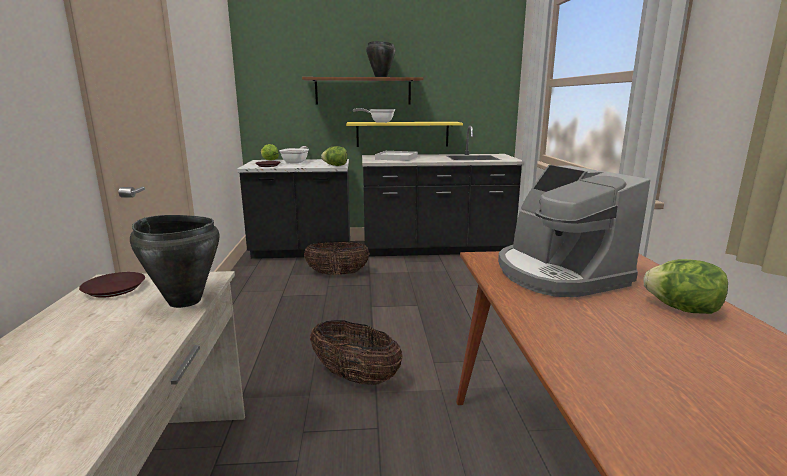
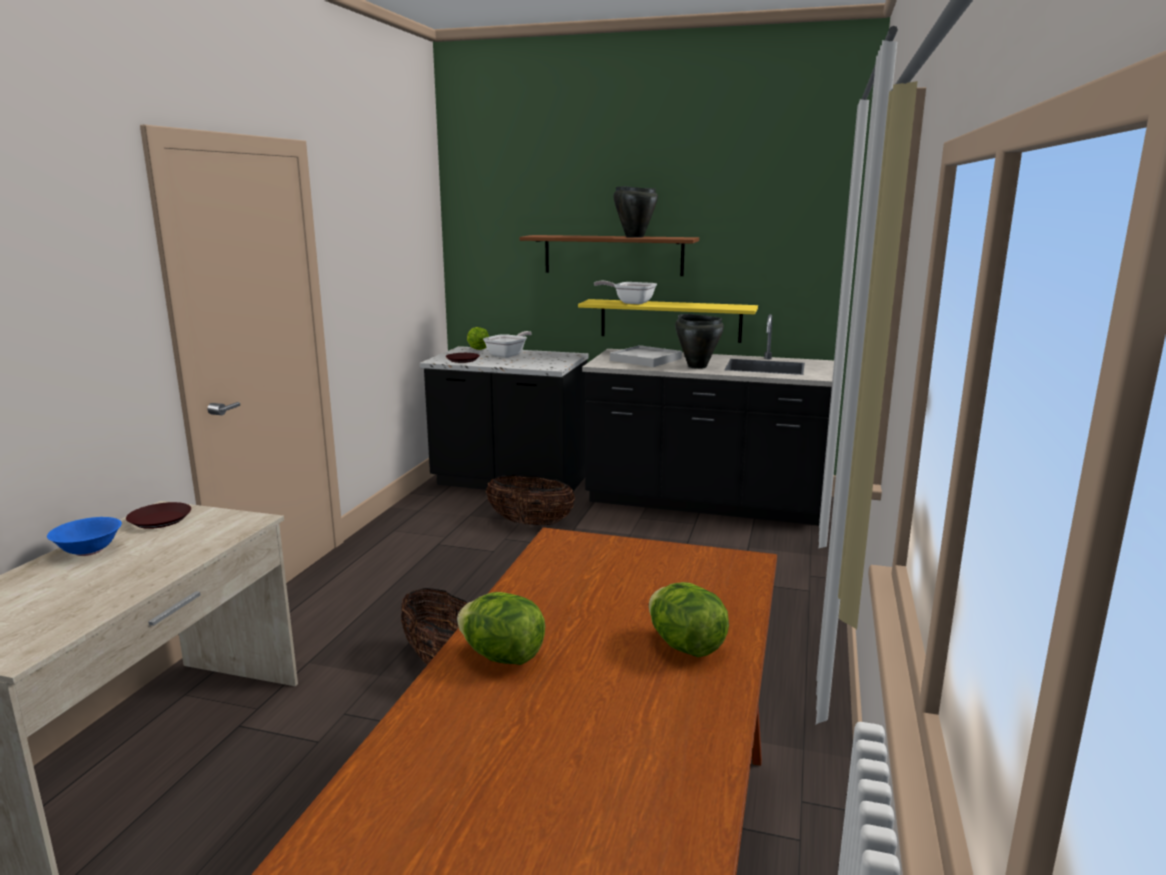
camera: 20 degrees right, 0 degrees up
(58, 324) = (88, 550): none -> blue bowl
(185, 301) = (205, 543): black cooking pot -> black cooking pot (697, 366)
(335, 165) = (549, 367): lettuce -> lettuce (502, 656)
(558, 274) = (612, 576): coffee machine -> none

